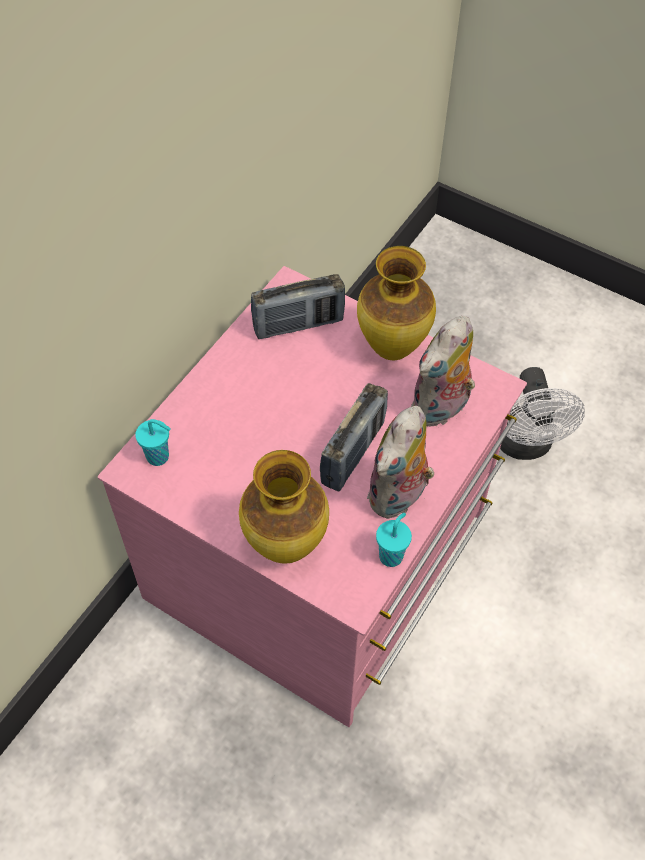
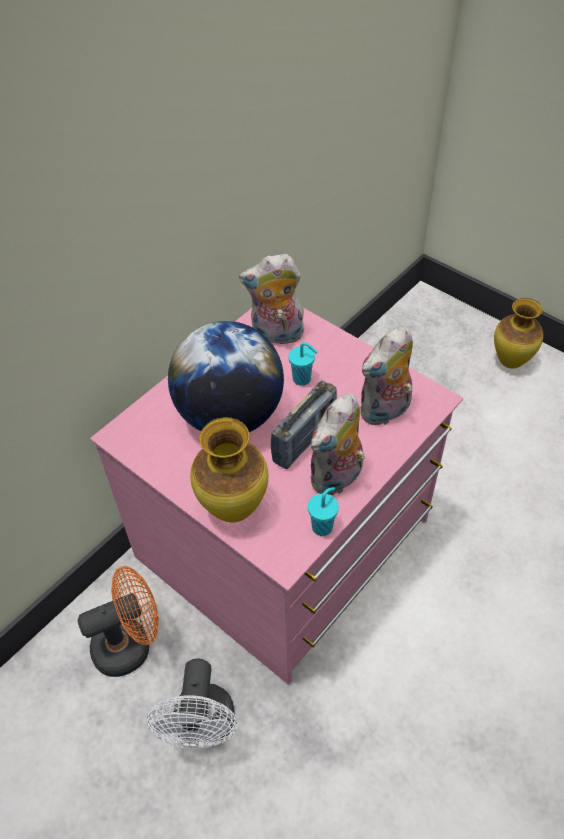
camera: 10 degrees right, 5 degrees down
(156, 703) = (131, 644): none -> orange fan
(159, 457) = (143, 427): turquoise cup -> turquoise cup (303, 379)
(261, 431) = (230, 415): none -> globe
(298, 324) = (276, 336): radio -> plush toy
(391, 349) = (350, 361): vase -> vase (510, 362)
(525, 445) = (472, 467): white fan -> white fan (203, 728)

